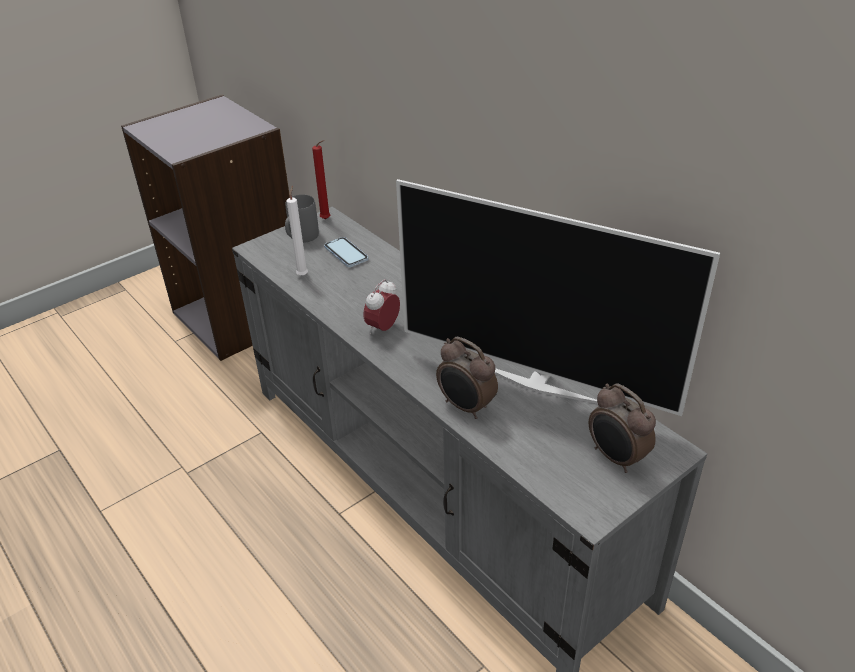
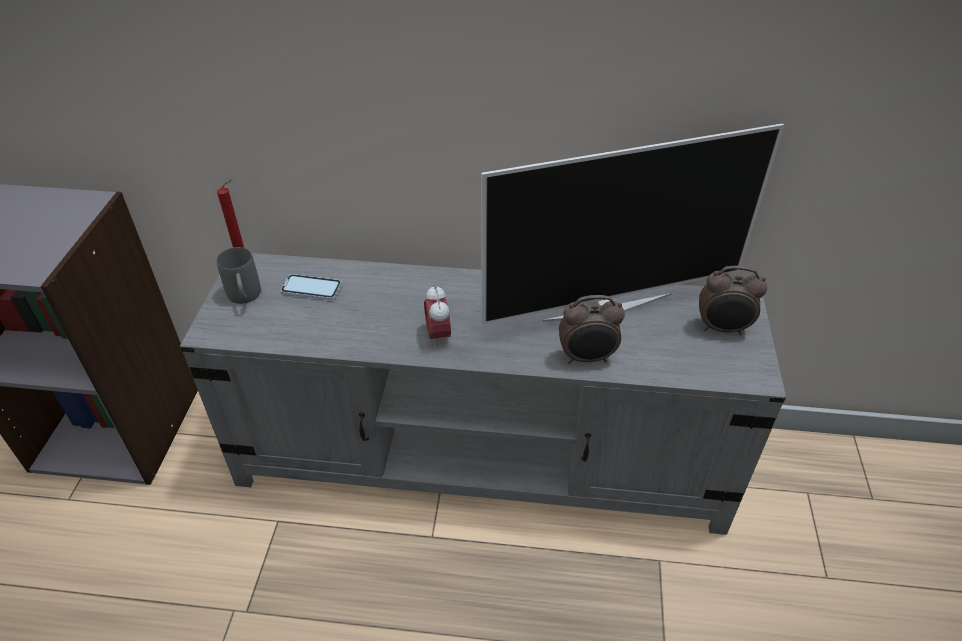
camera: 45 degrees left, 5 degrees up
(303, 274) = (297, 330): white candle -> none

